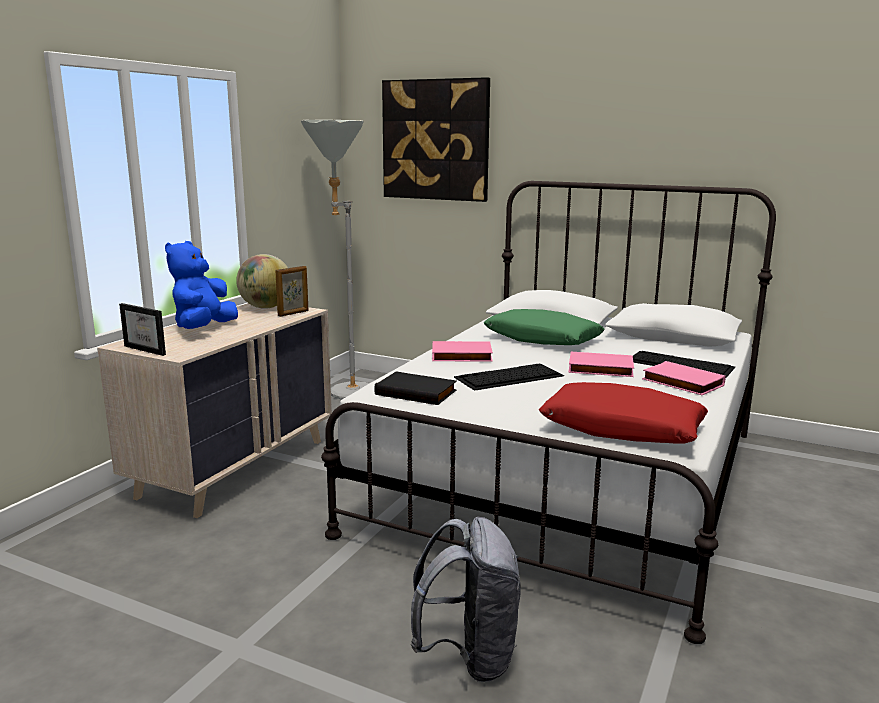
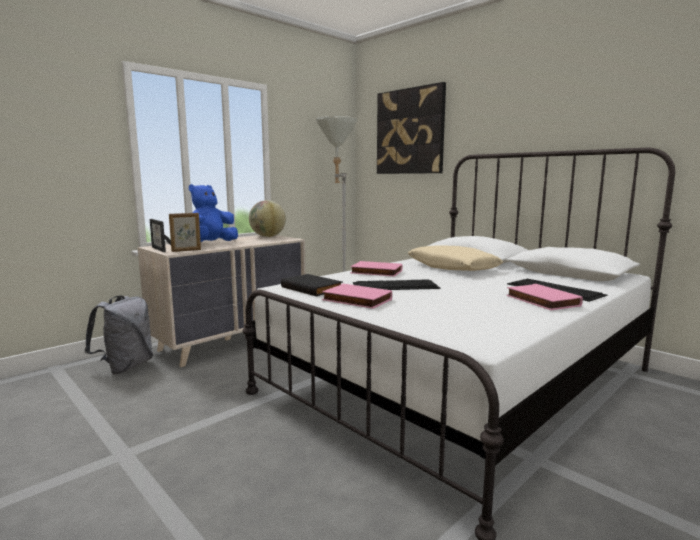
camera: 20 degrees right, 5 degrees down
(293, 313) = (279, 239): picture frame -> picture frame (186, 250)
(469, 656) = (272, 501): grey backpack -> grey backpack (126, 367)
(542, 339) = (452, 267): green pillow -> beige pillow
(600, 369) = (477, 287): pink book -> pink book (355, 300)
(622, 429) = (445, 325): red pillow -> none

